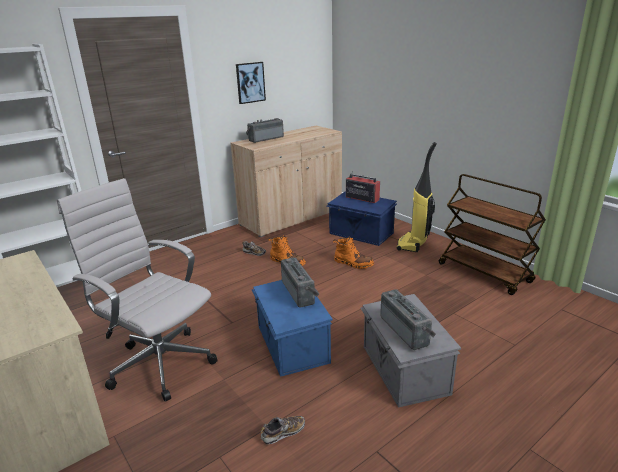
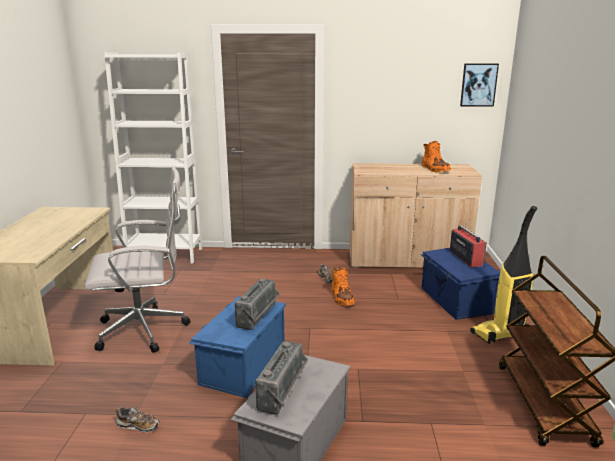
camera: 40 degrees right, 5 degrees down
(159, 362) = (146, 329): white office chair -> white office chair turned 90 degrees clockwise
(250, 82) = (387, 105): picture -> picture (478, 85)
(265, 138) = (388, 166): radio -> none
(353, 263) = (401, 325): orange boot -> orange boot (435, 169)

